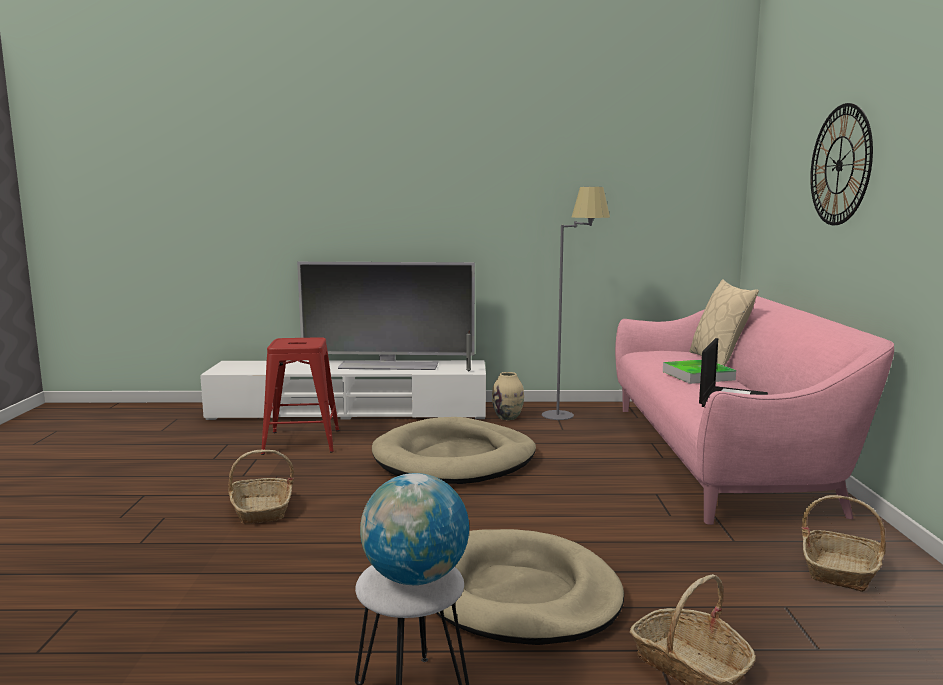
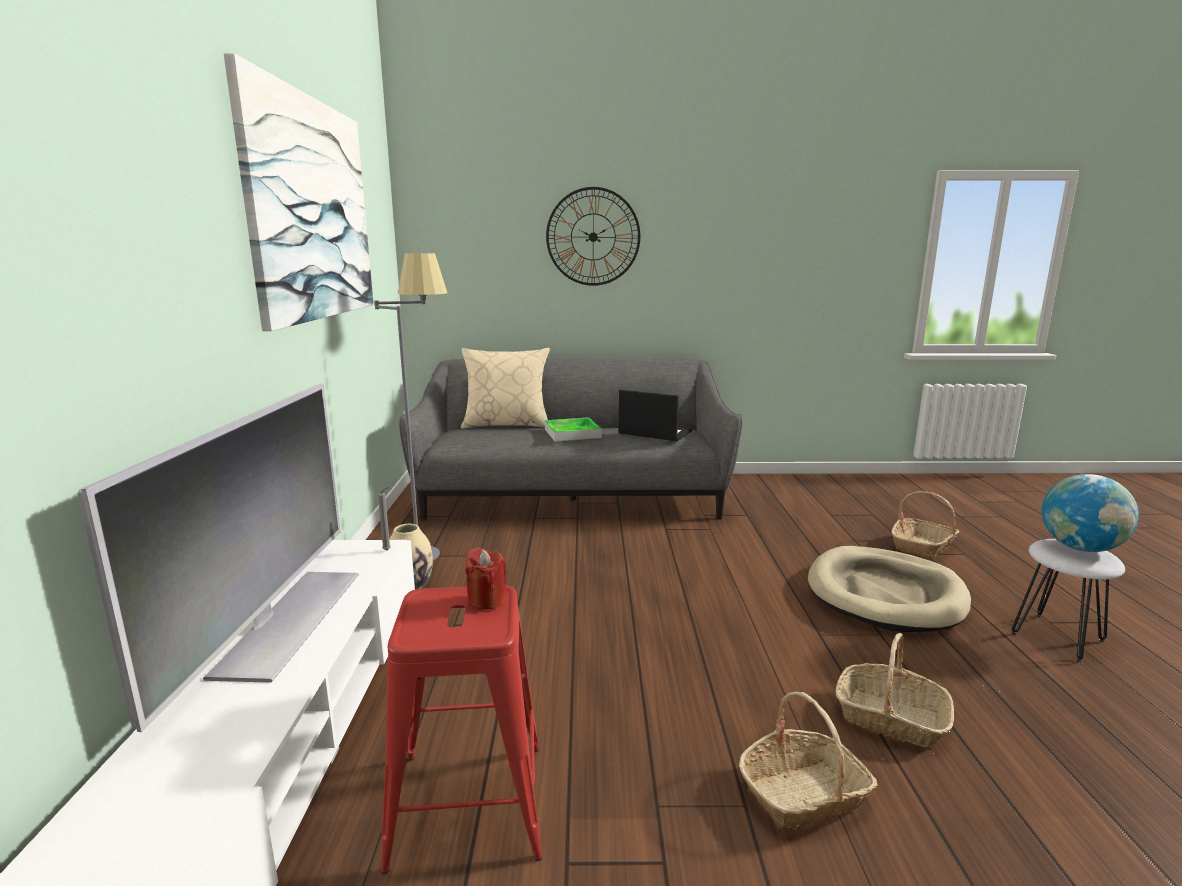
camera: 90 degrees left, 5 degrees up
(306, 344) = (486, 600): none -> red candle
(455, 458) = (576, 626): beige dog bed -> none
(551, 159) = (312, 210): none -> picture
(720, 455) = (573, 497): pink sofa -> grey sofa
(840, 570) = (773, 495): basket -> basket (890, 717)

